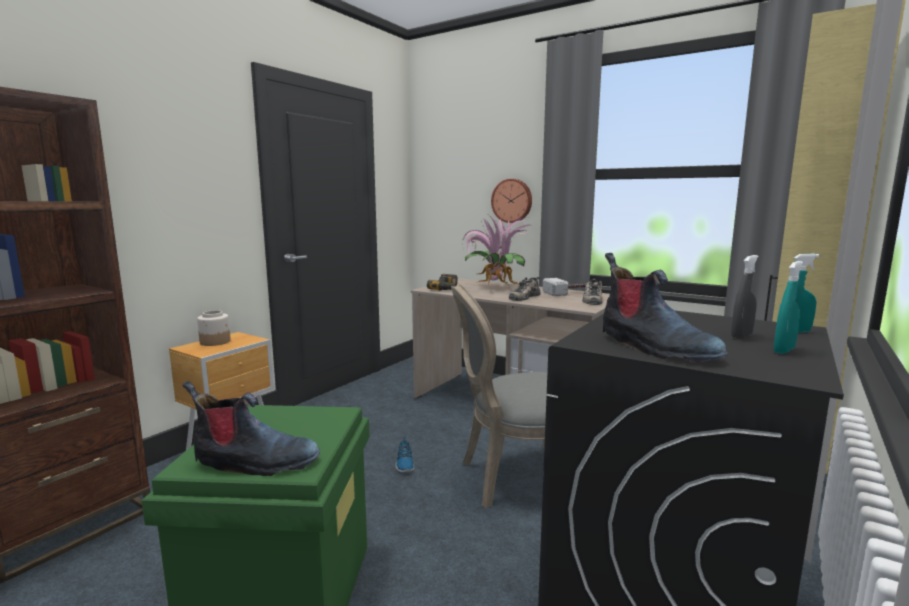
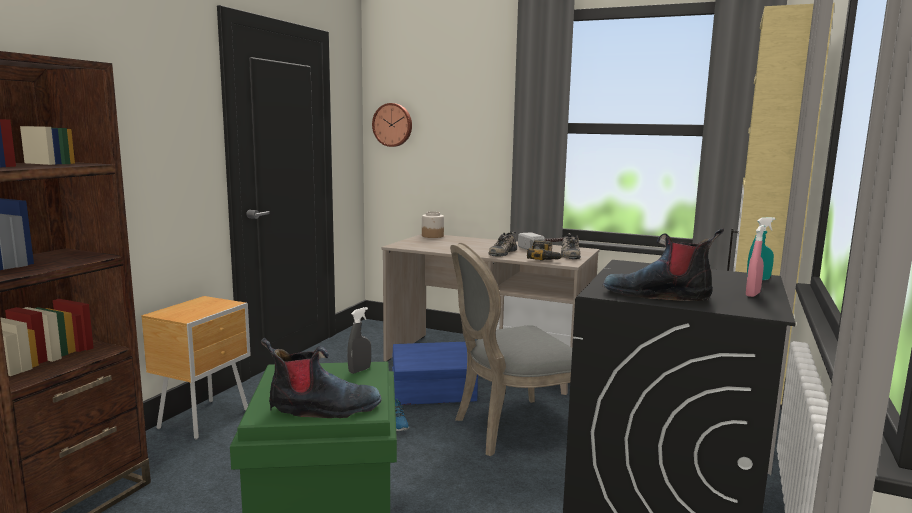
camera: 10 degrees left, 0 degrees up
(215, 342) = (189, 307): jar -> jar (433, 236)
(447, 288) = (419, 244): power drill -> power drill (546, 257)
(451, 436) = (435, 396): none -> blue storage box
(495, 288) = (468, 243): potted plant -> none
(512, 200) = (480, 151): wall clock -> wall clock (393, 125)
(654, 348) = (658, 295): boot -> boot turned 150 degrees clockwise
(741, 336) = (720, 284): grey spray bottle -> grey spray bottle (359, 370)
(784, 350) = (752, 294): turquoise spray bottle -> pink spray bottle

